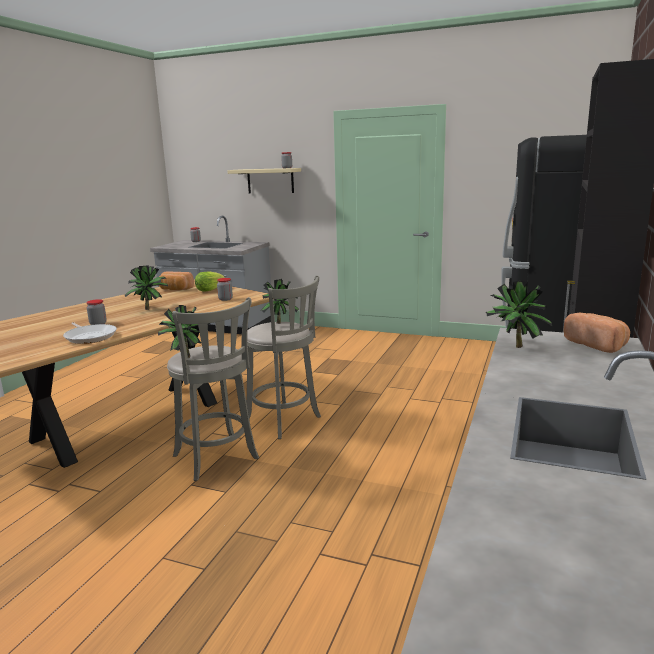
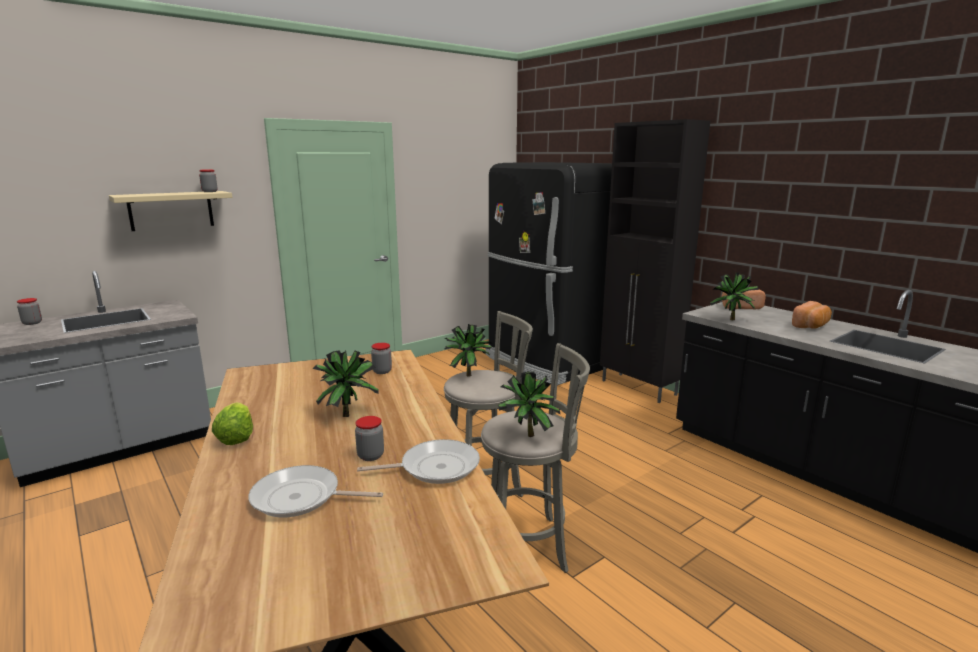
camera: 60 degrees left, 0 degrees up
(46, 325) = (301, 498): none -> frying pan
(175, 289) = (265, 387): bread -> bread (811, 326)
(209, 290) = (315, 371): lettuce -> lettuce (236, 438)

